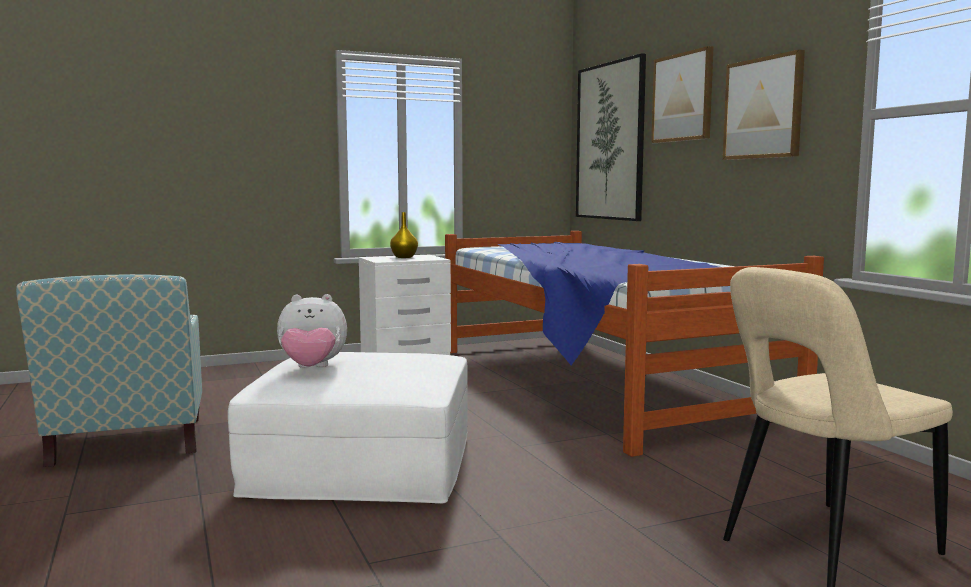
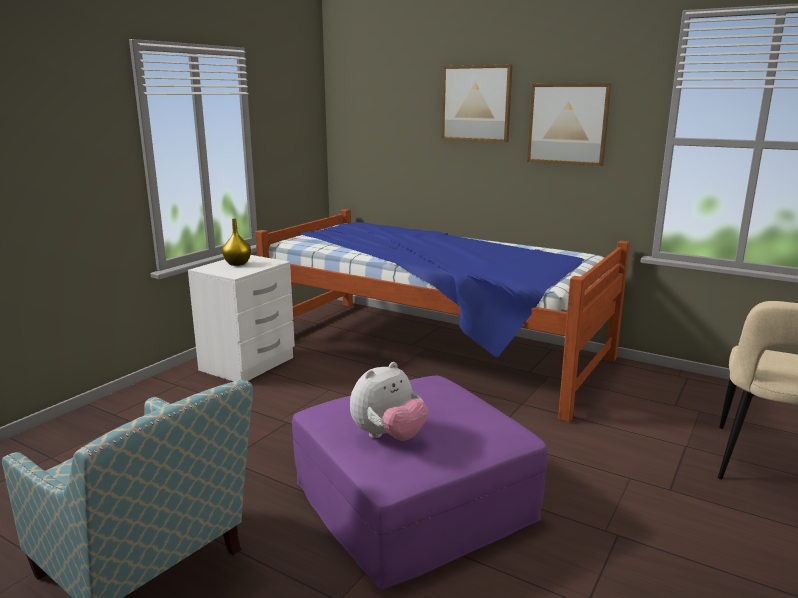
camera: 35 degrees left, 10 degrees up
(363, 464) = (413, 501): white ottoman -> purple ottoman
(610, 141) = (383, 131): picture -> none

